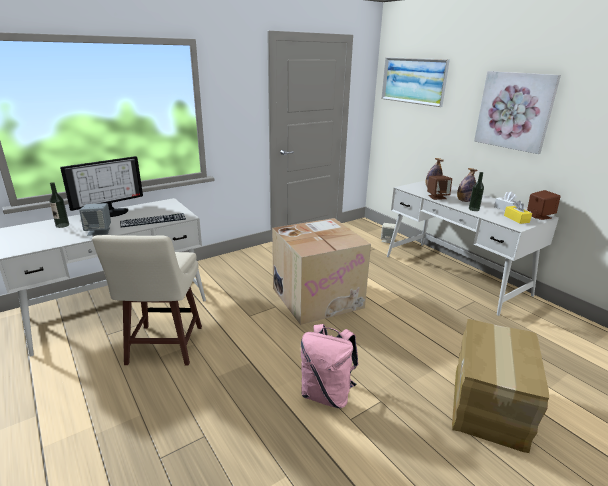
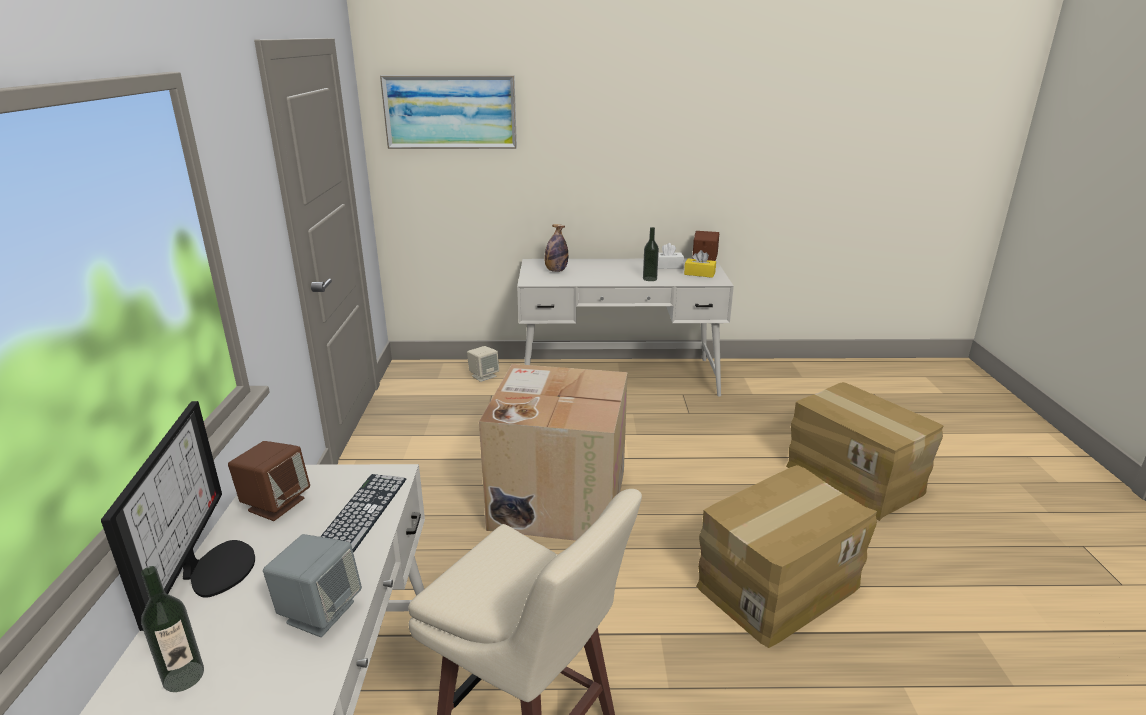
camera: 55 degrees left, 0 degrees up
(327, 394) = (776, 585): pink backpack -> cardboard box
(437, 197) = (588, 279): brown speaker -> brown speaker (276, 504)
(464, 201) = (619, 273): bottle -> none
(514, 111) = (633, 140): picture -> none

